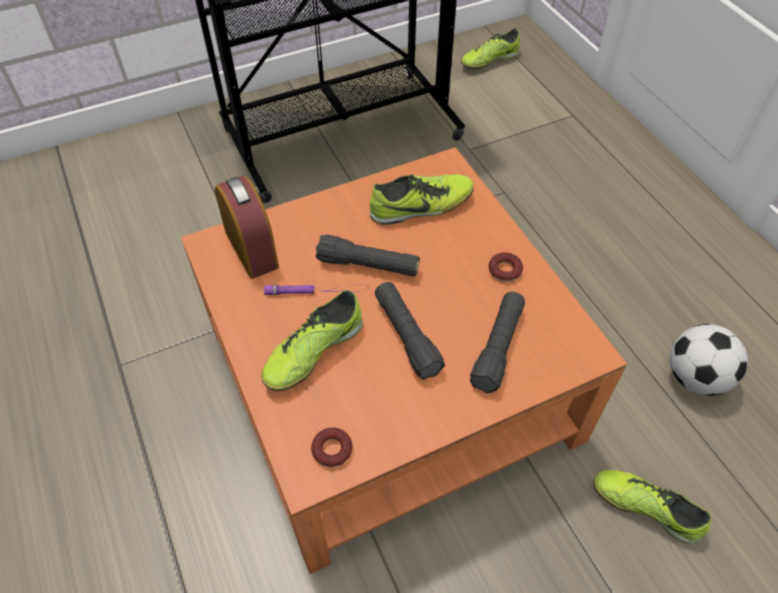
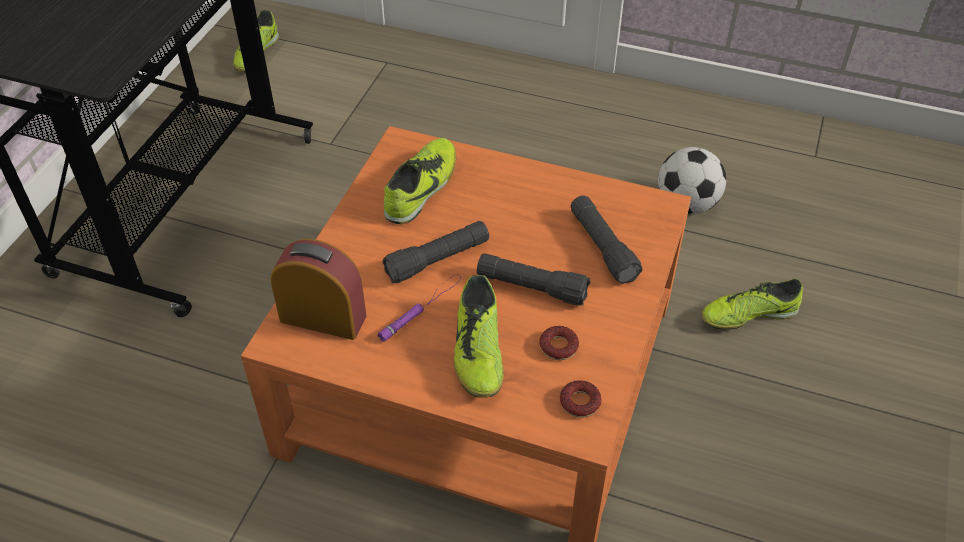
camera: 45 degrees left, 5 degrees down
(504, 270) = (542, 192): donut -> donut (558, 346)

